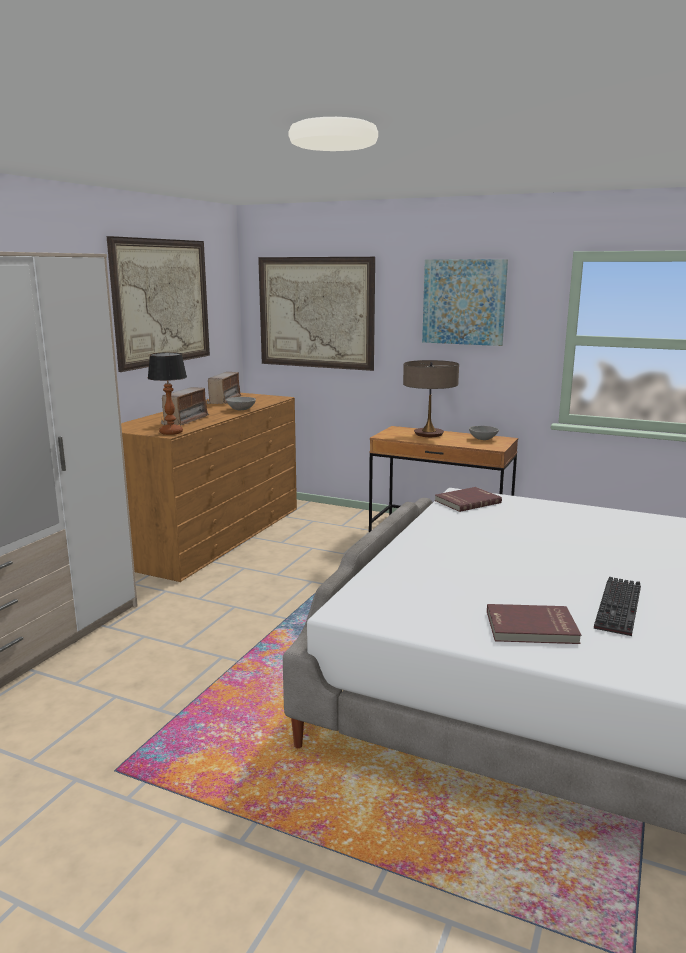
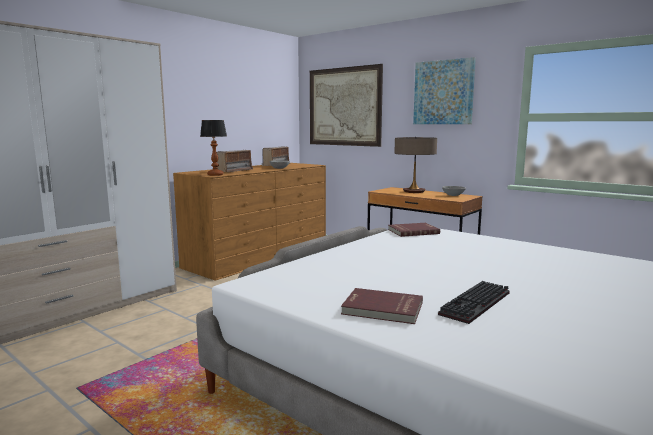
camera: 15 degrees right, 5 degrees down
(162, 302) = (233, 95): picture -> none

